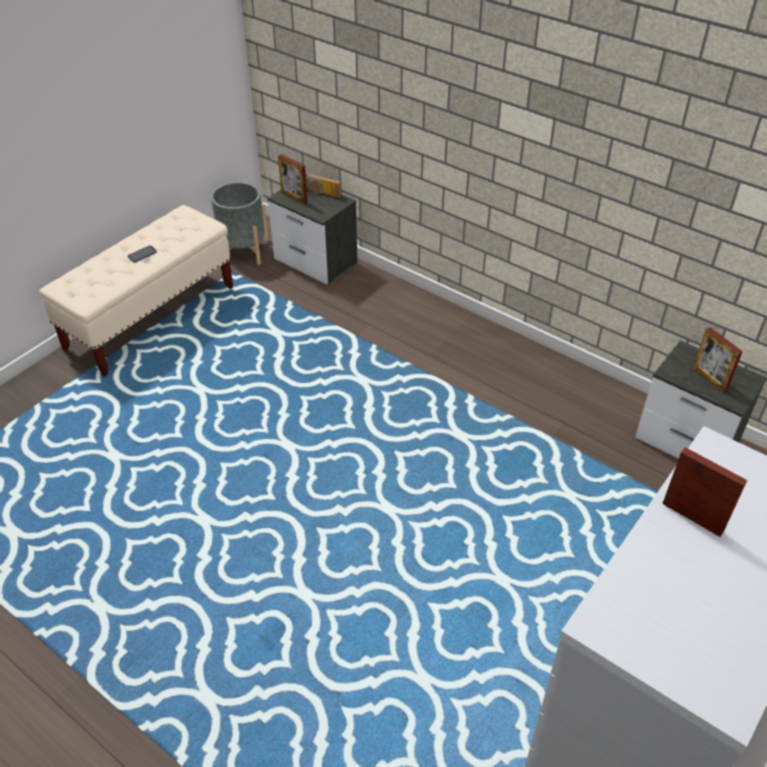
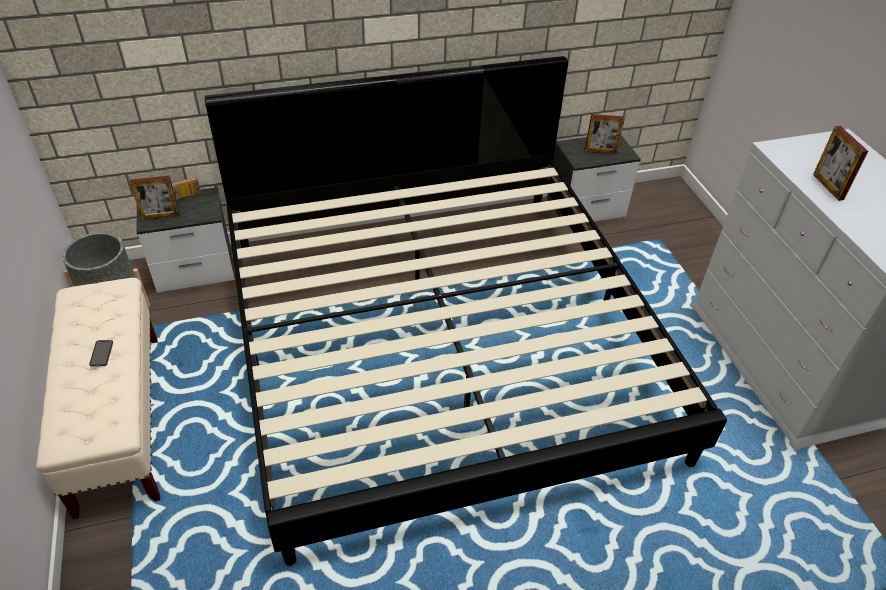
camera: 55 degrees left, 0 degrees up
(384, 434) = (441, 343): none -> bed
(692, 517) = (828, 187): picture frame -> picture frame turned 90 degrees counterclockwise

